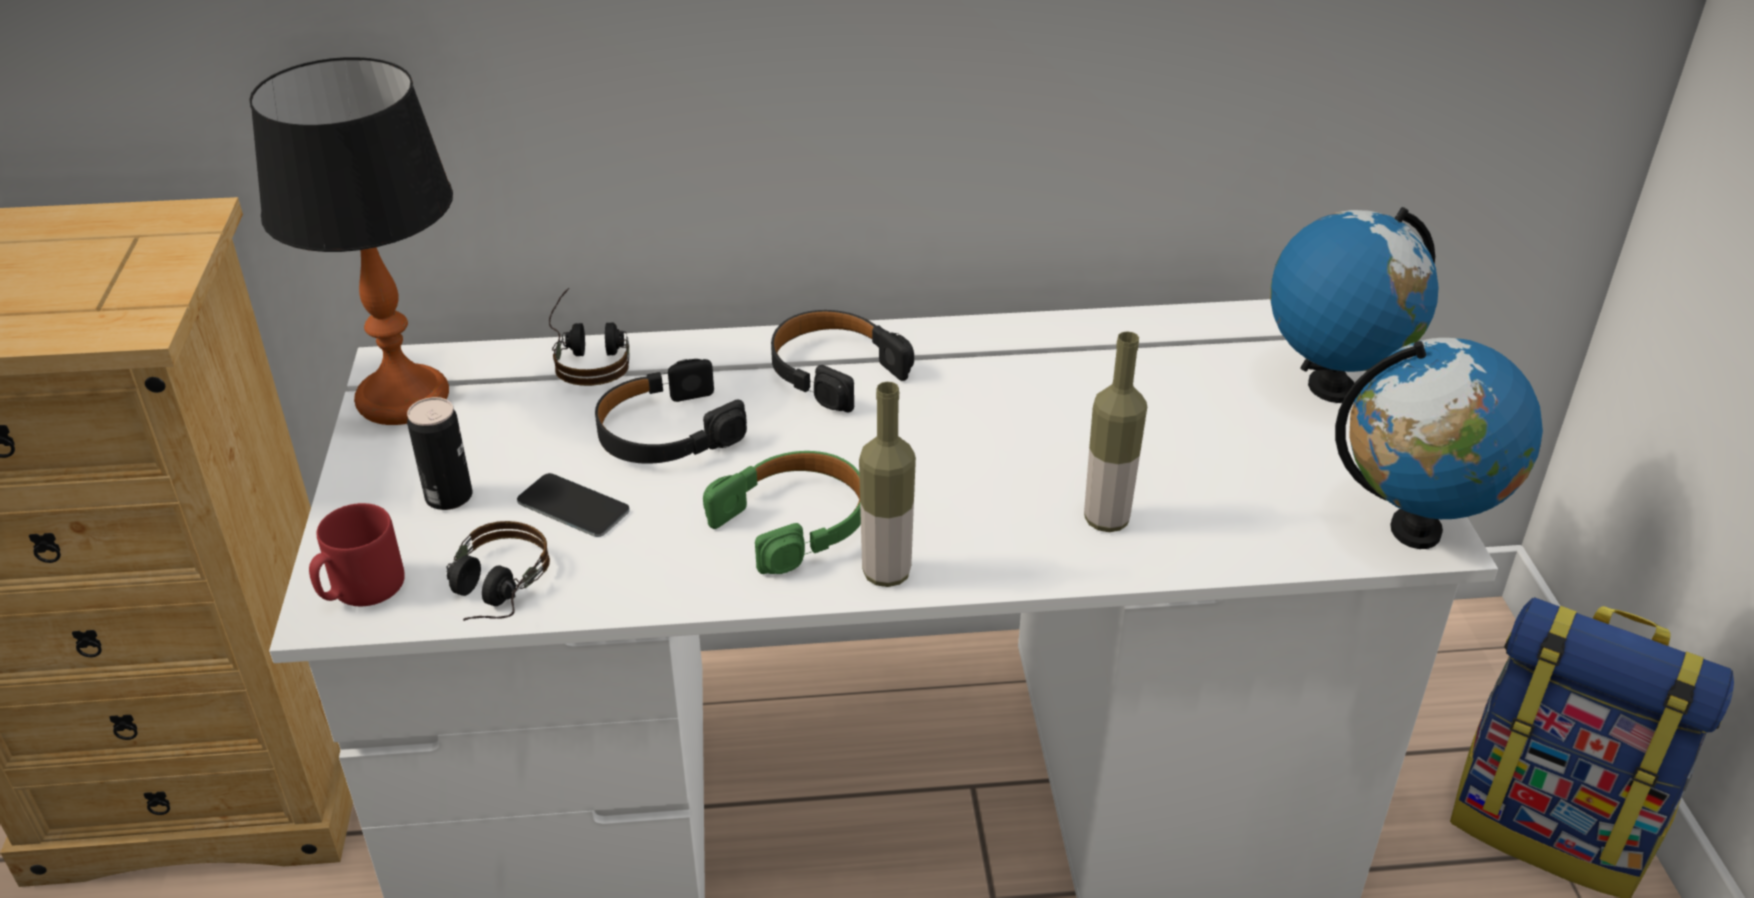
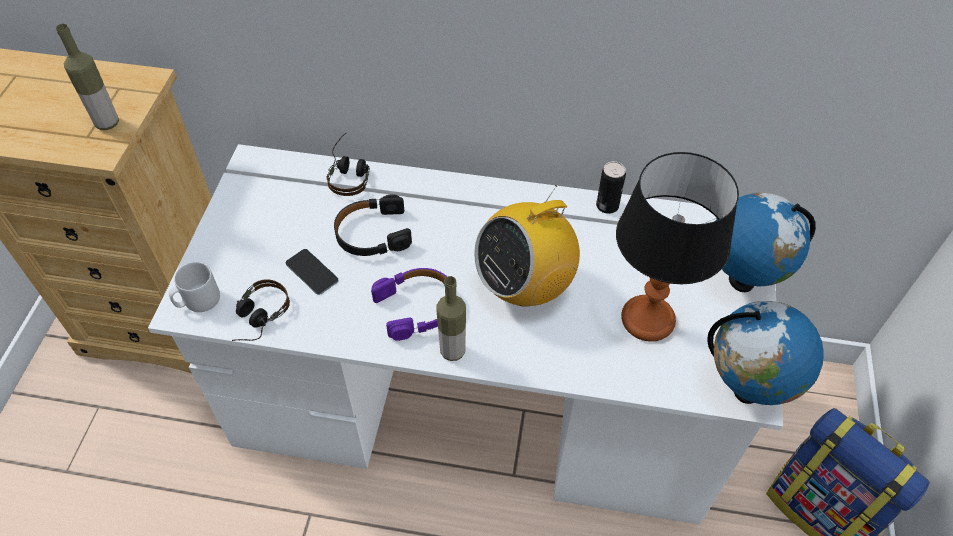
camera: 15 degrees right, 15 degrees up
(360, 589) = (198, 301): red mug -> grey mug
(402, 398) = (249, 182): table lamp -> table lamp (647, 319)
(449, 497) = (254, 252): can -> can (607, 206)
(794, 522) = (417, 307): green headphones -> purple headphones
(834, 371) = (472, 210): black headphones -> none
(975, 458) = (525, 286): none -> radio
(1106, 520) = (579, 343): bottle -> bottle (107, 123)

